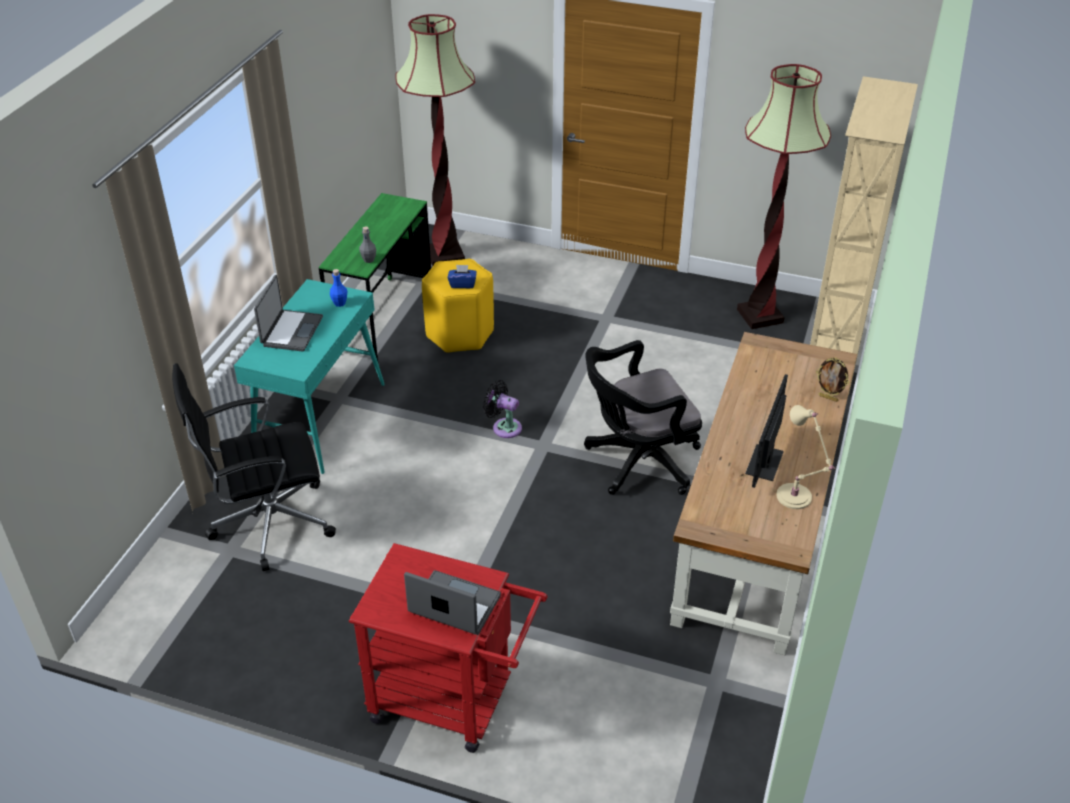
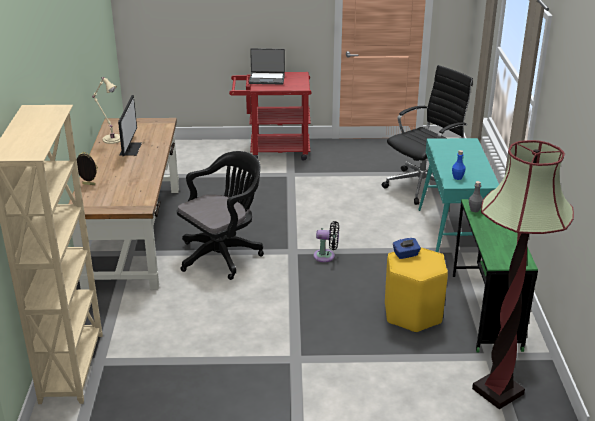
camera: 160 degrees right, 10 degrees down
(291, 331) = (467, 158): laptop -> none
(760, 316) = (145, 397): floor lamp -> none

